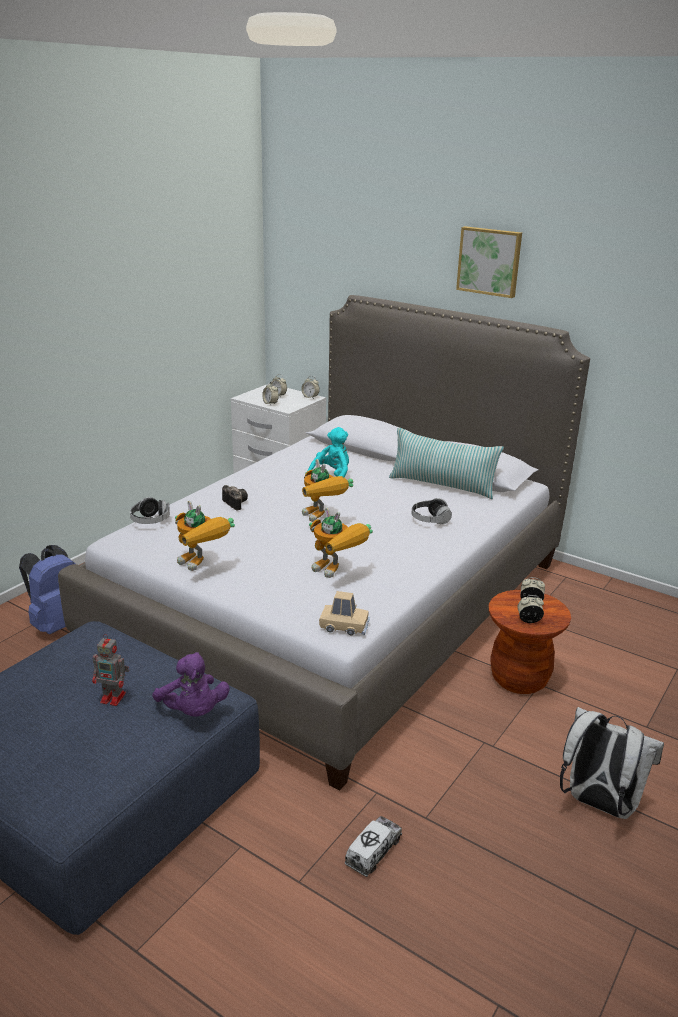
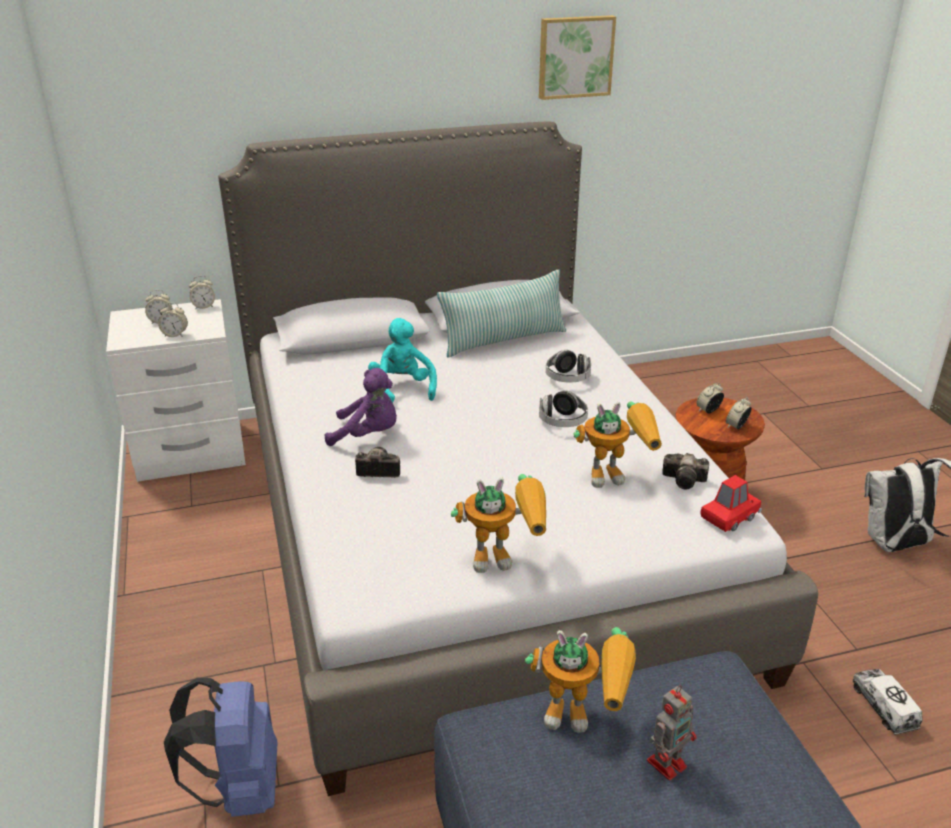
camera: 50 degrees left, 5 degrees up
(150, 521) = (340, 551): headphones -> headphones (562, 421)
(193, 711) = (740, 705): purple plush toy -> purple plush toy (368, 435)
(322, 519) = (491, 433): toy robot -> toy robot (584, 714)
(344, 626) = (729, 516): beige toy car -> red toy car
(366, 598) = (686, 480): none -> camera
(489, 261) = (437, 58): picture -> picture (575, 57)

